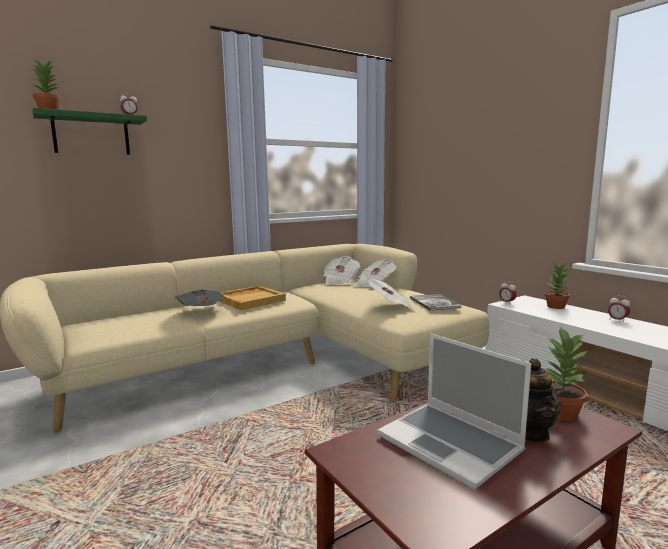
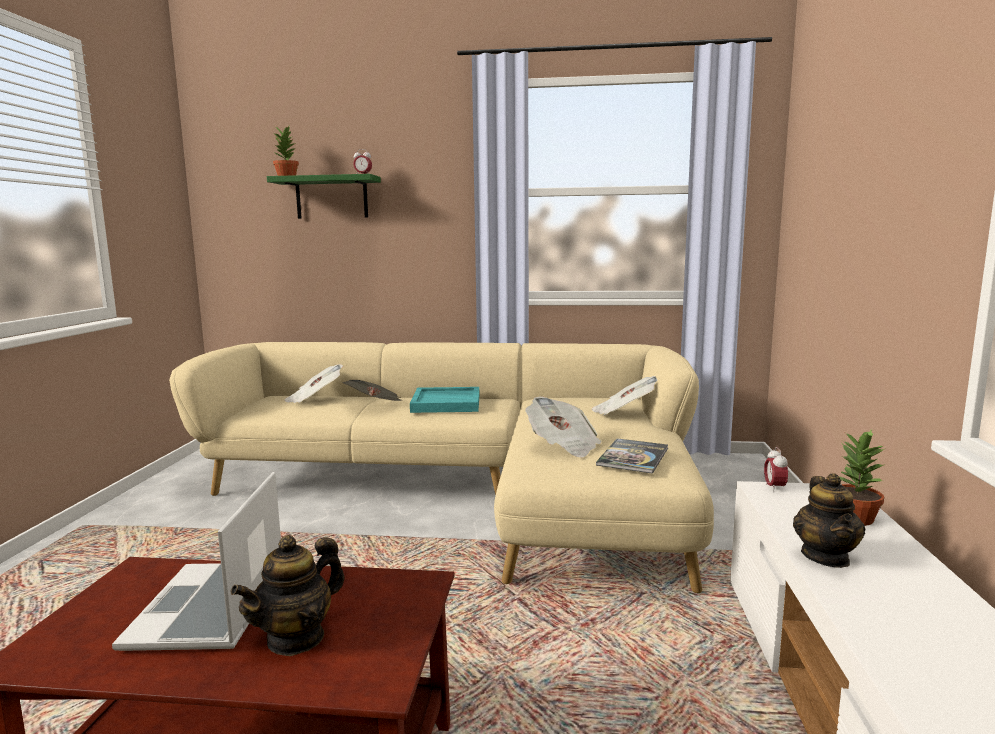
camera: 40 degrees right, 0 degrees up
(250, 300) = (447, 403): beige tray -> turquoise tray
(339, 281) = (597, 399): newspaper -> newspaper (314, 399)
(561, 413) = (382, 641): potted plant -> none
(582, 322) = (826, 557): none -> teapot
(617, 320) = (916, 579): alarm clock -> none

